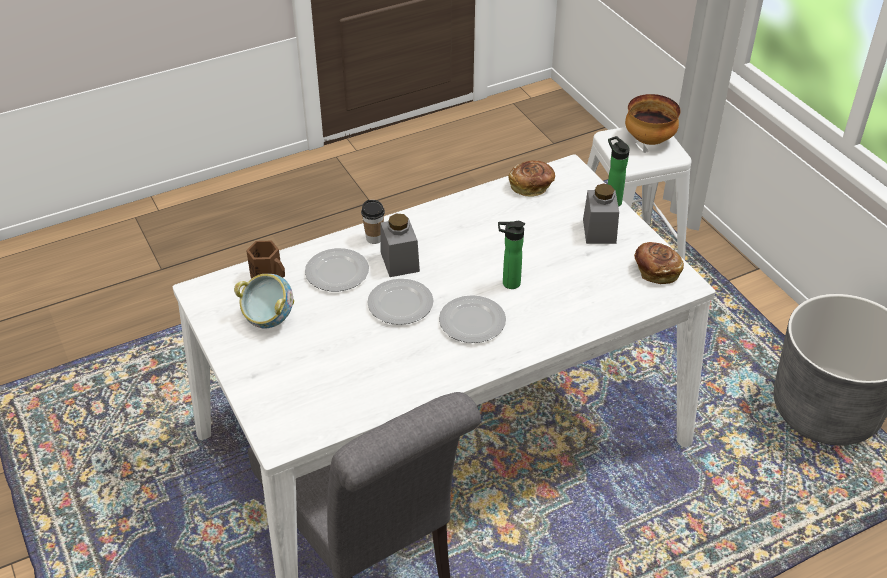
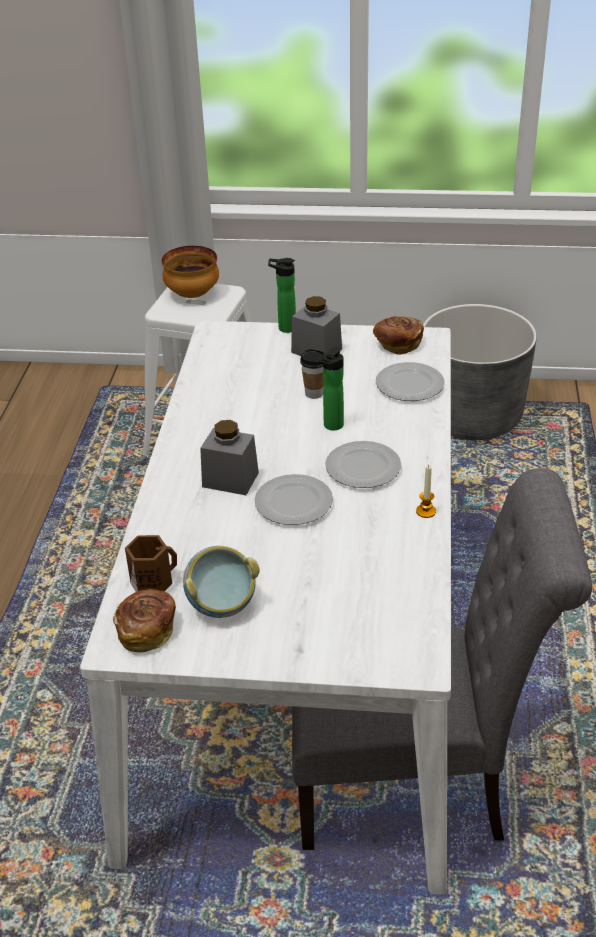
camera: 55 degrees left, 5 degrees down
(337, 272) = (200, 528): plate -> plate (409, 385)
(374, 238) = (176, 483): cup -> cup (314, 393)
(450, 378) = (426, 511): none -> candle
(531, 186) = (214, 360): bread -> bread (147, 631)

